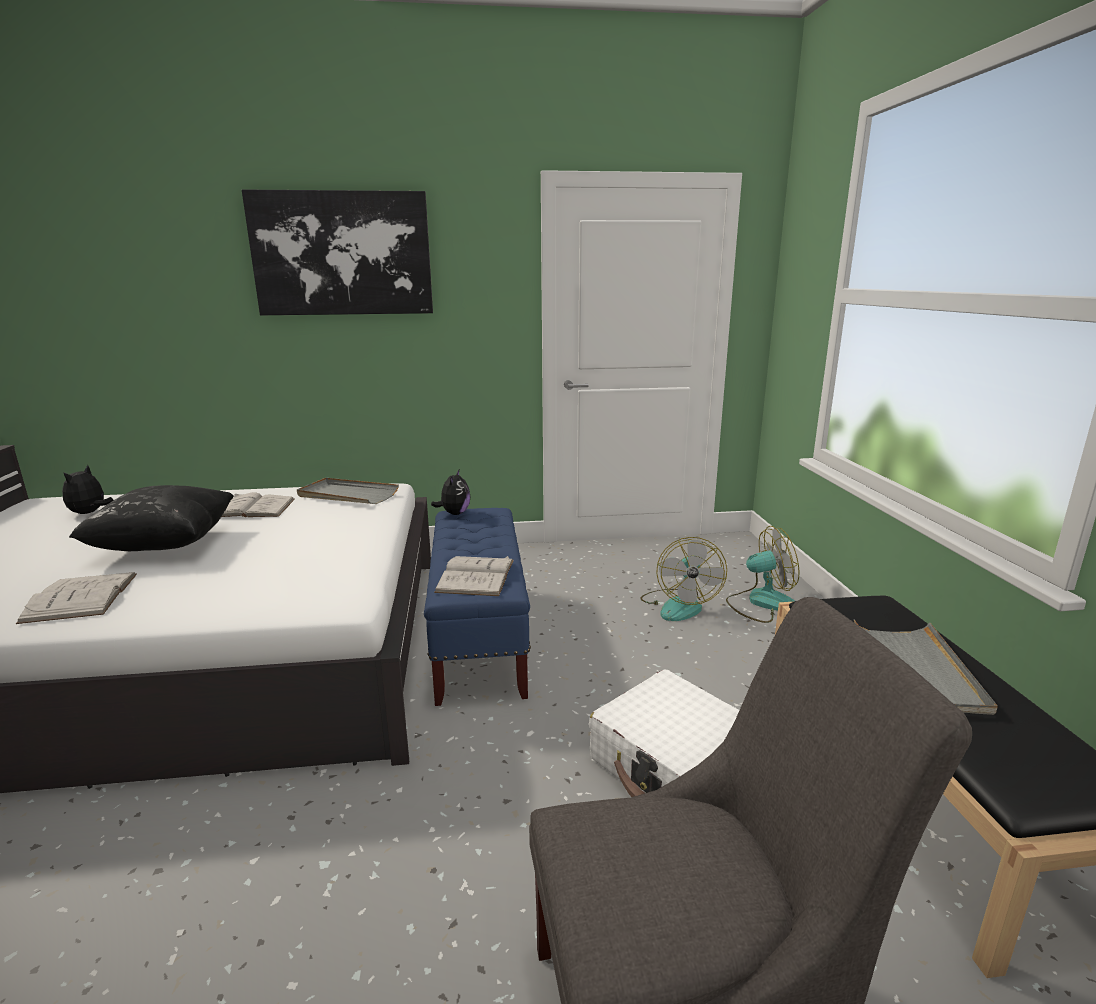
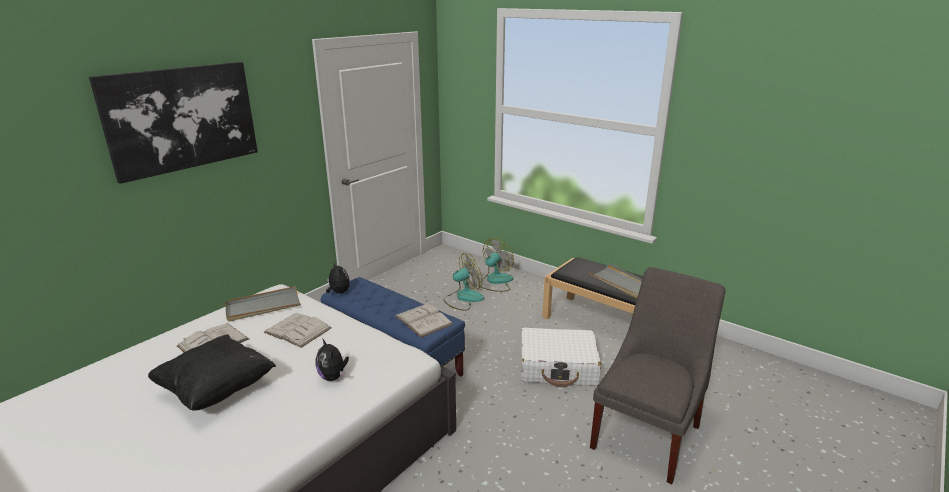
camera: 45 degrees left, 5 degrees up
(81, 597) = (249, 439): white book -> white book (298, 330)
(90, 513) = (66, 407): plush toy -> plush toy (333, 377)
(679, 605) = (463, 298): fan -> fan turned 75 degrees counterclockwise

